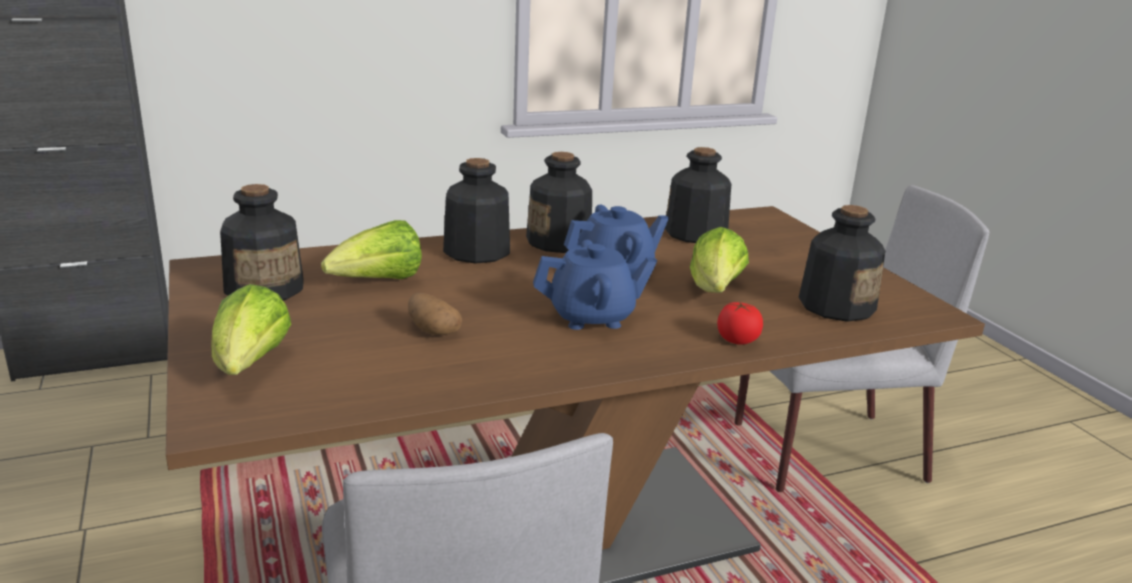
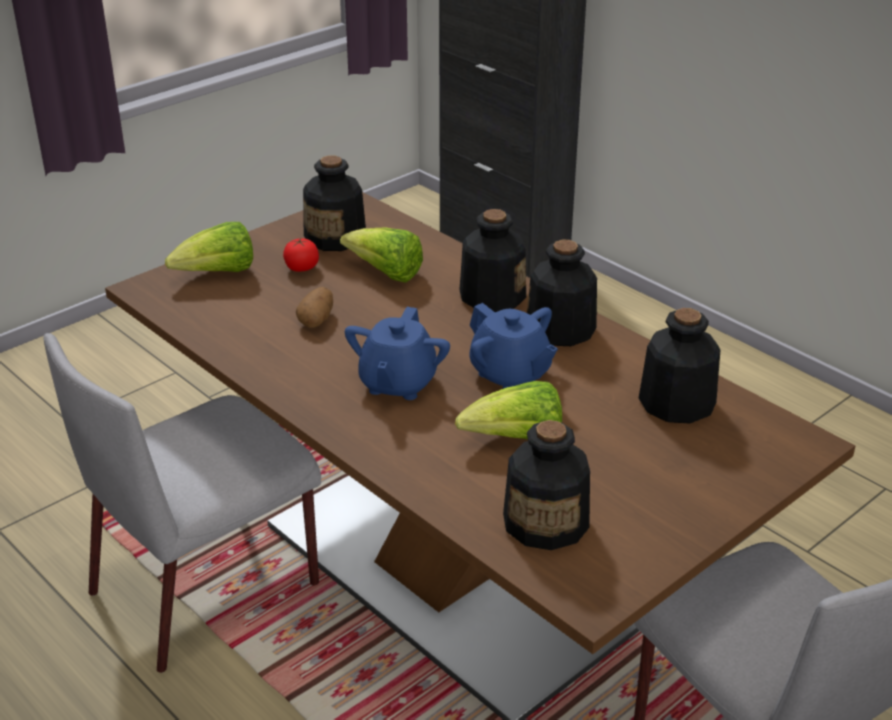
camera: 70 degrees right, 10 degrees up
(592, 317) = (397, 383): blue teapot -> blue teapot turned 45 degrees clockwise
(737, 340) = (409, 468): tomato -> tomato (301, 268)

